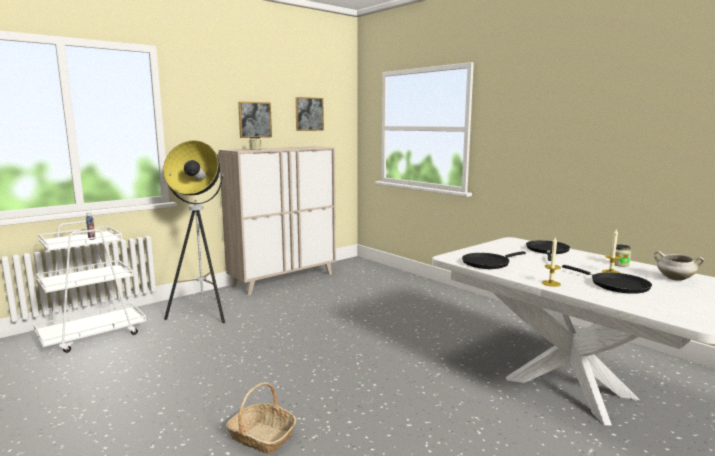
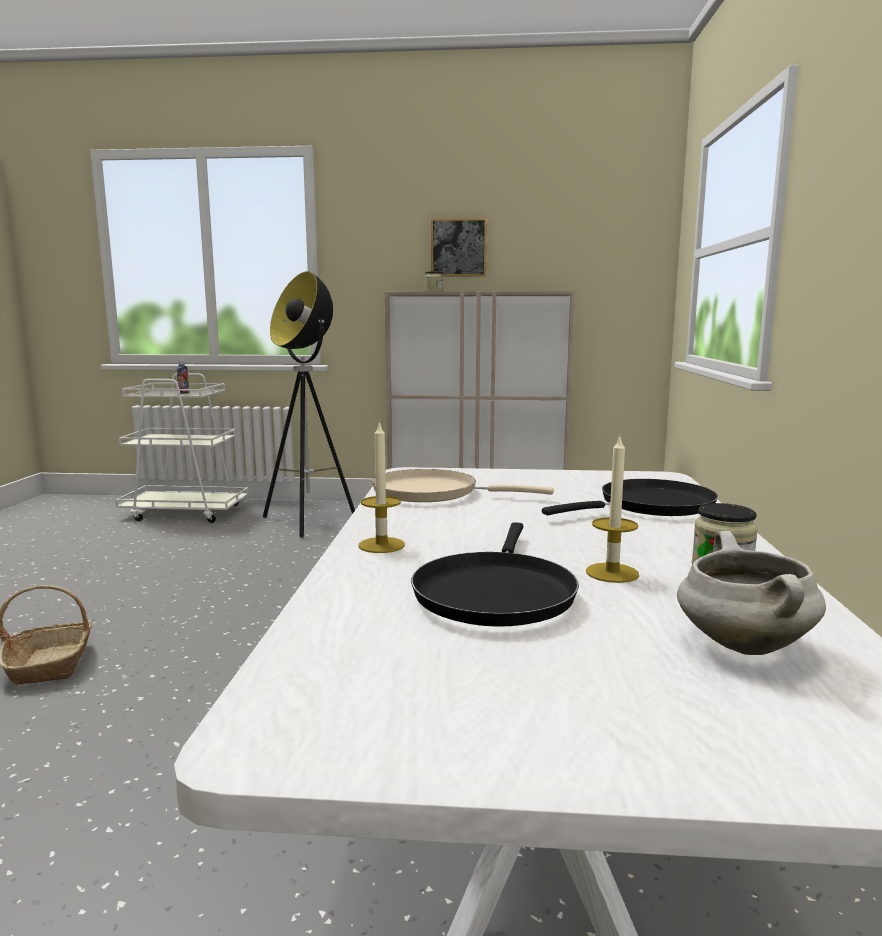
camera: 45 degrees right, 0 degrees up
(309, 114) = (565, 236): picture -> none
(488, 263) = (433, 493): black frying pan -> beige frying pan

